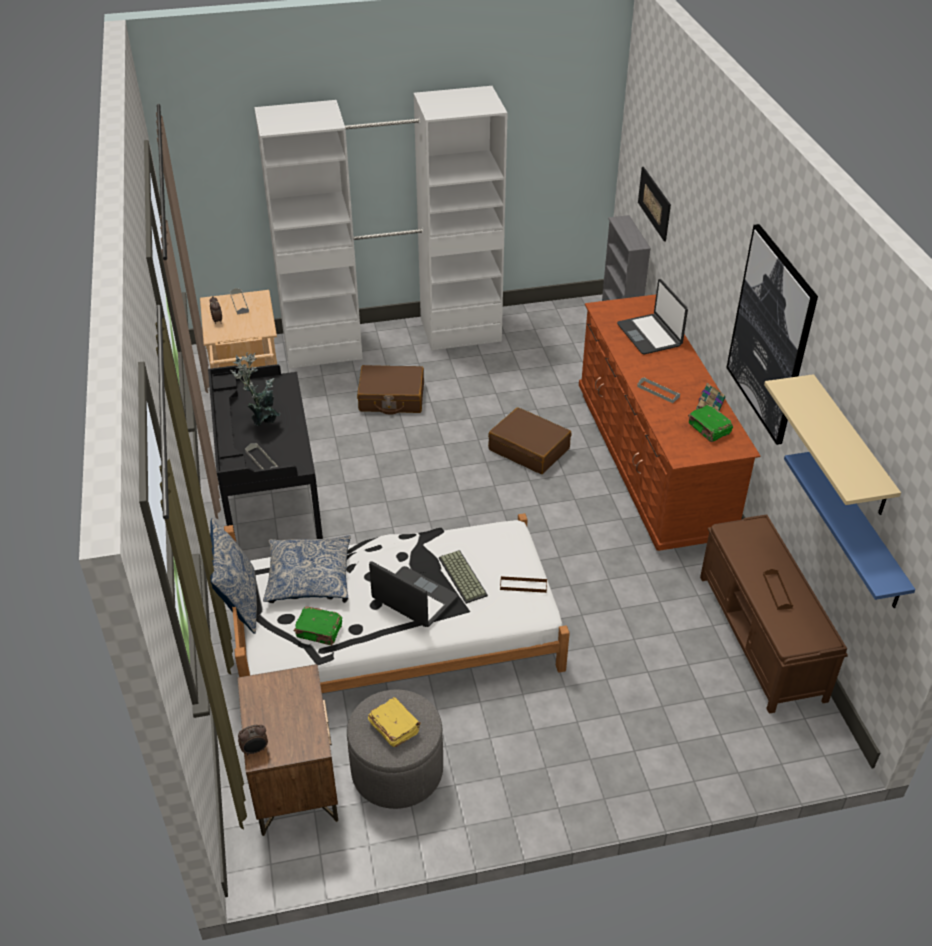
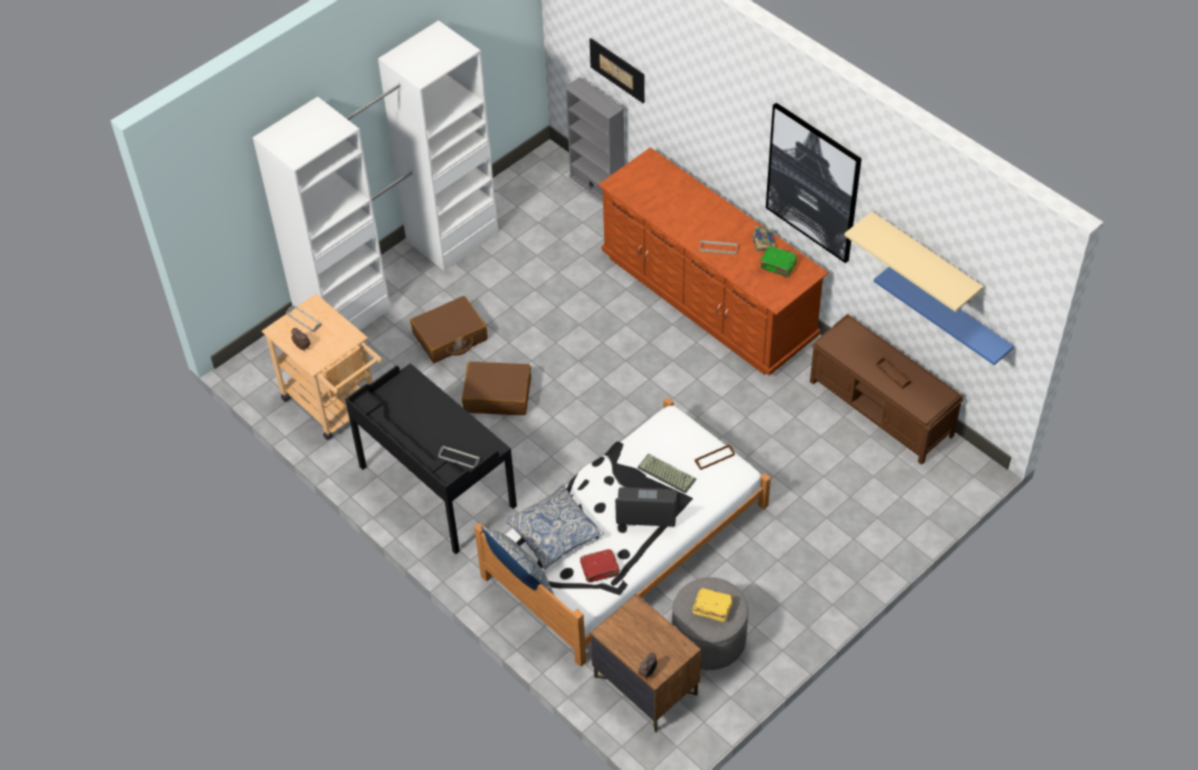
camera: 30 degrees left, 10 degrees up
(263, 421) = (426, 422): potted plant -> none
(319, 631) = (600, 570): green book -> red book
(529, 449) = (603, 331): brown suitcase -> brown suitcase (497, 395)
(650, 335) = (673, 194): laptop -> none

